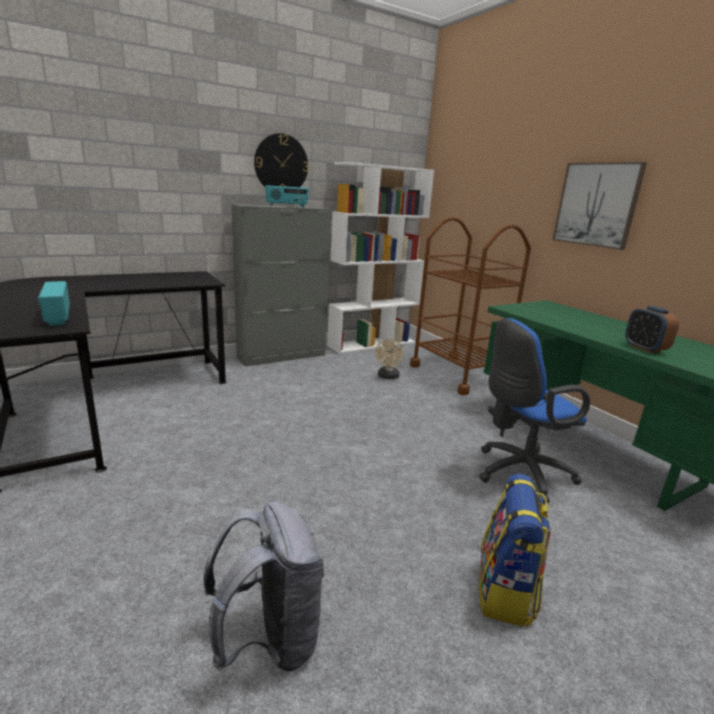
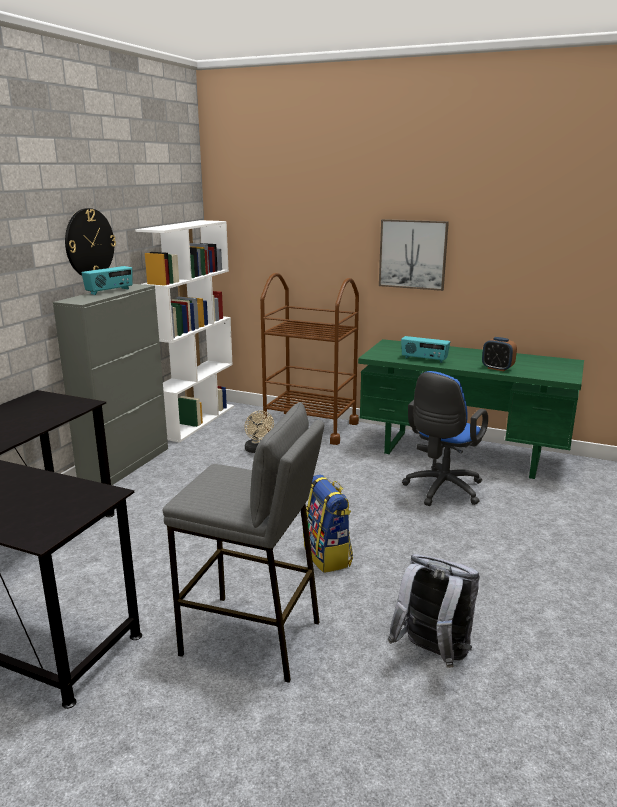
camera: 35 degrees left, 0 degrees up
(57, 318) = (63, 491): radio -> radio (424, 359)
(158, 516) = (252, 638): none -> grey stool
(506, 592) = (510, 563): backpack -> backpack (328, 556)

